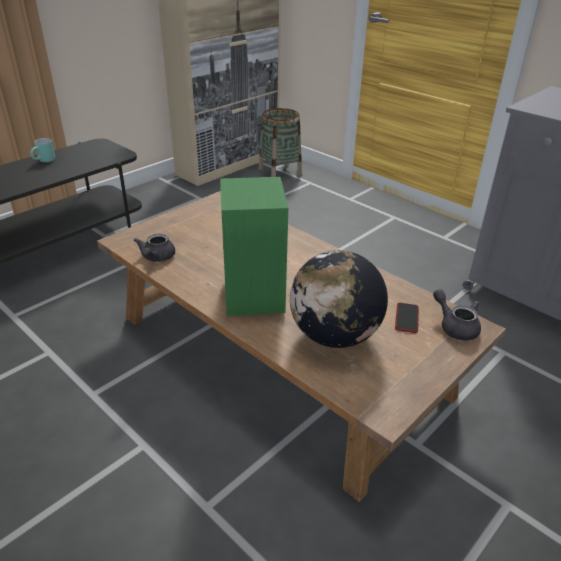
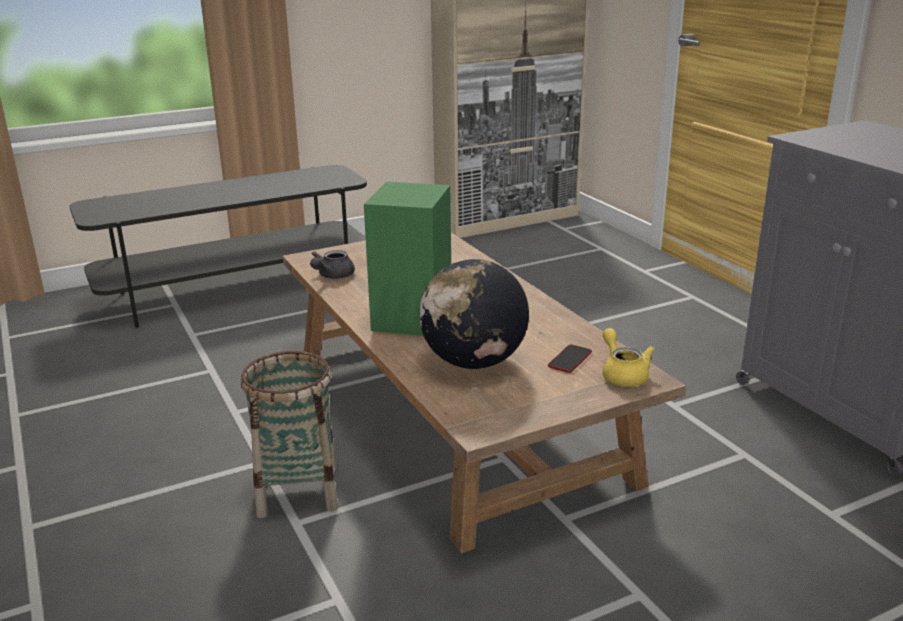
camera: 20 degrees right, 10 degrees down
(45, 161) = (267, 180): turquoise mug -> none
(280, 172) = (568, 233): basket -> basket (298, 490)
(455, 326) = (623, 374): grey teapot -> yellow teapot

